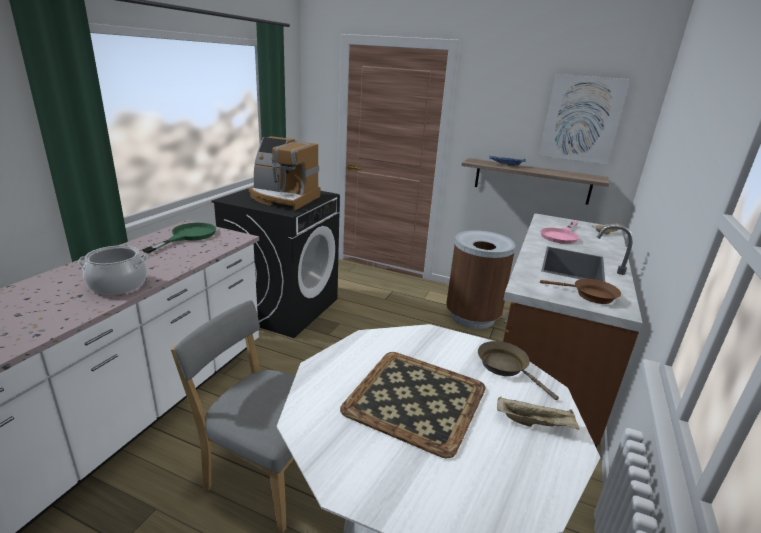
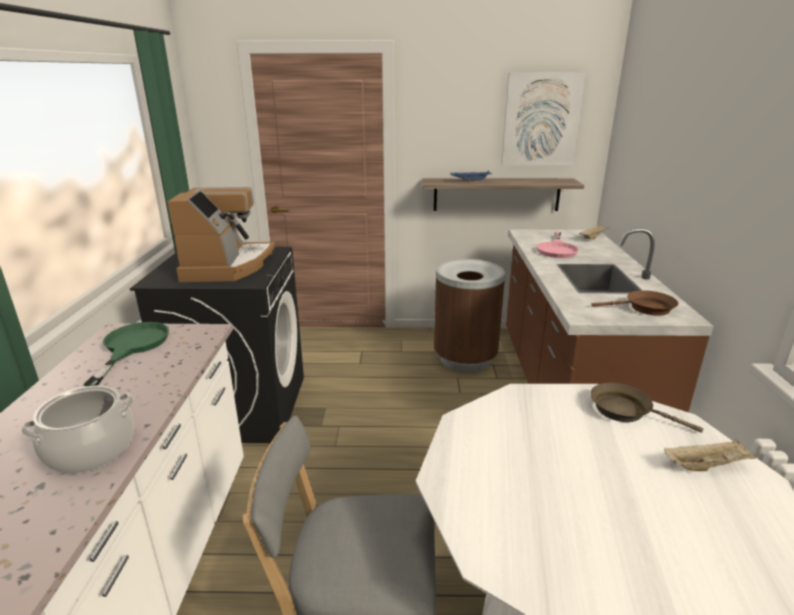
camera: 20 degrees left, 0 degrees up
(283, 198) = (228, 266): coffee machine -> coffee machine turned 90 degrees counterclockwise
(416, 400) = (580, 482): tray -> none

